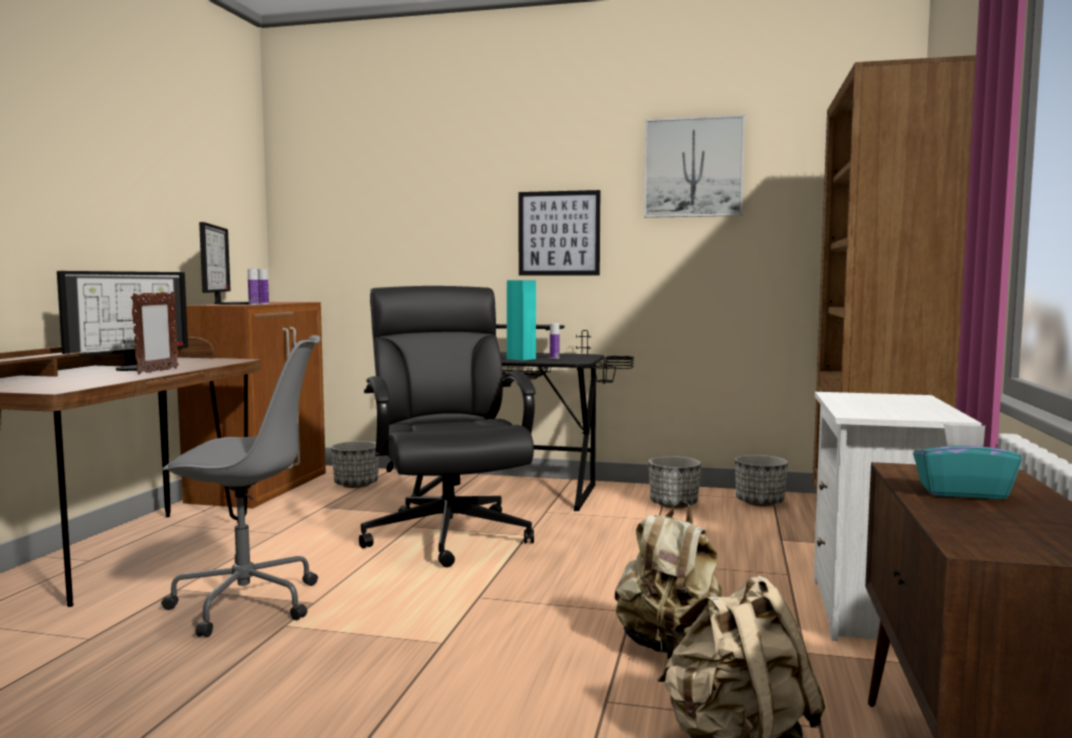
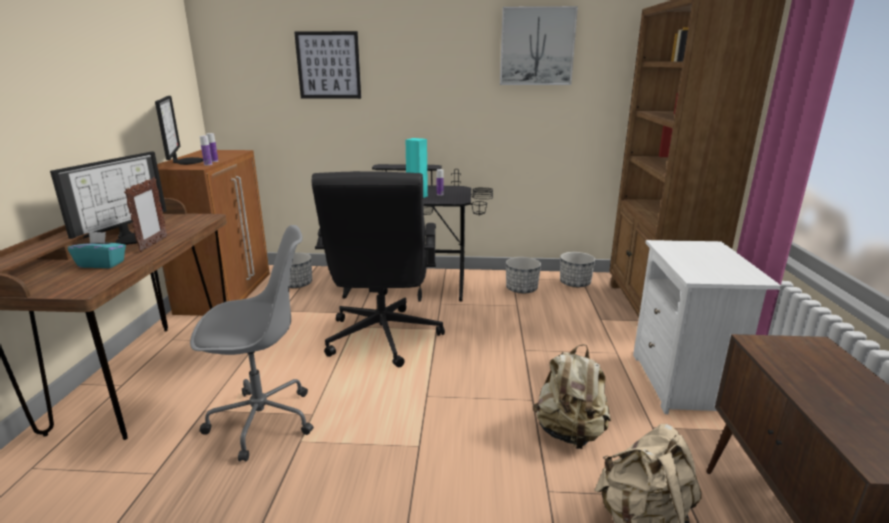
camera: 10 degrees left, 15 degrees up
(448, 537) = (383, 335): black office chair -> black office chair turned 150 degrees counterclockwise
(559, 233) = (435, 95): picture -> picture (328, 65)
(962, 492) = (816, 377): turquoise tissue box -> turquoise tissue box (102, 264)

